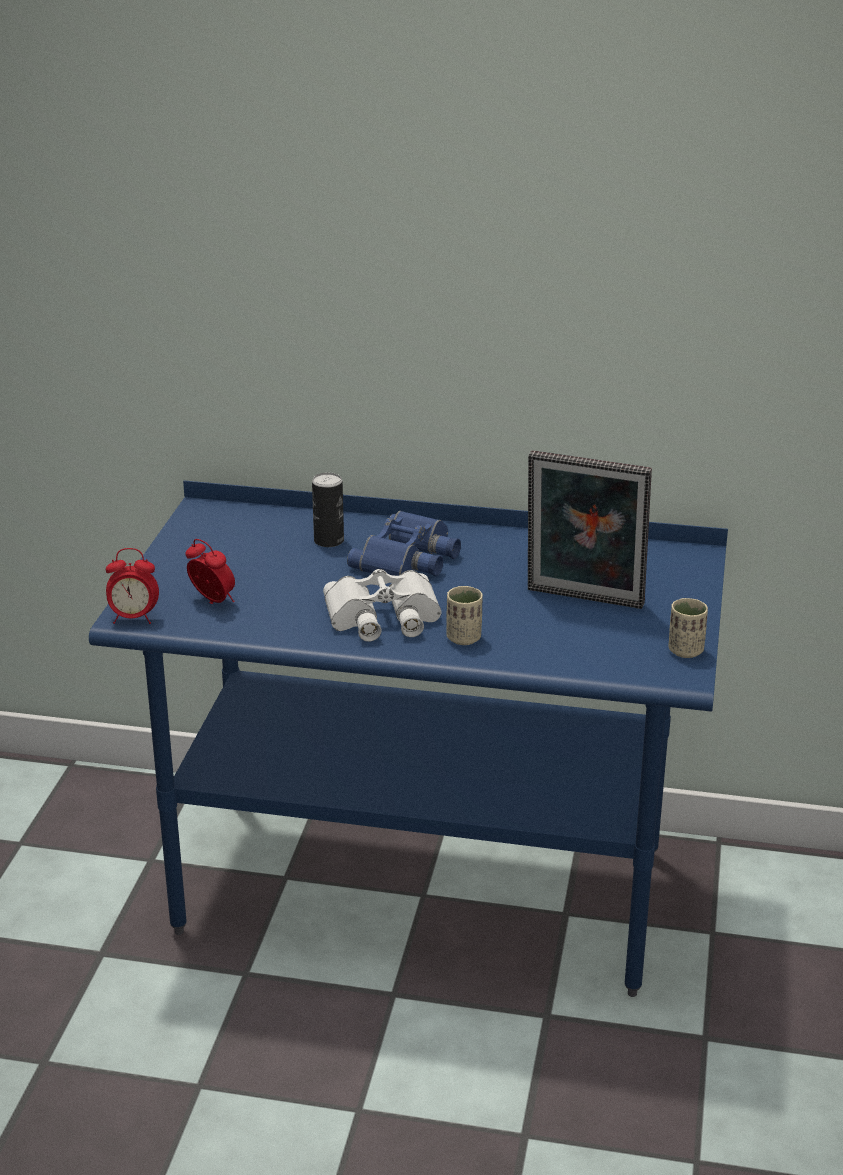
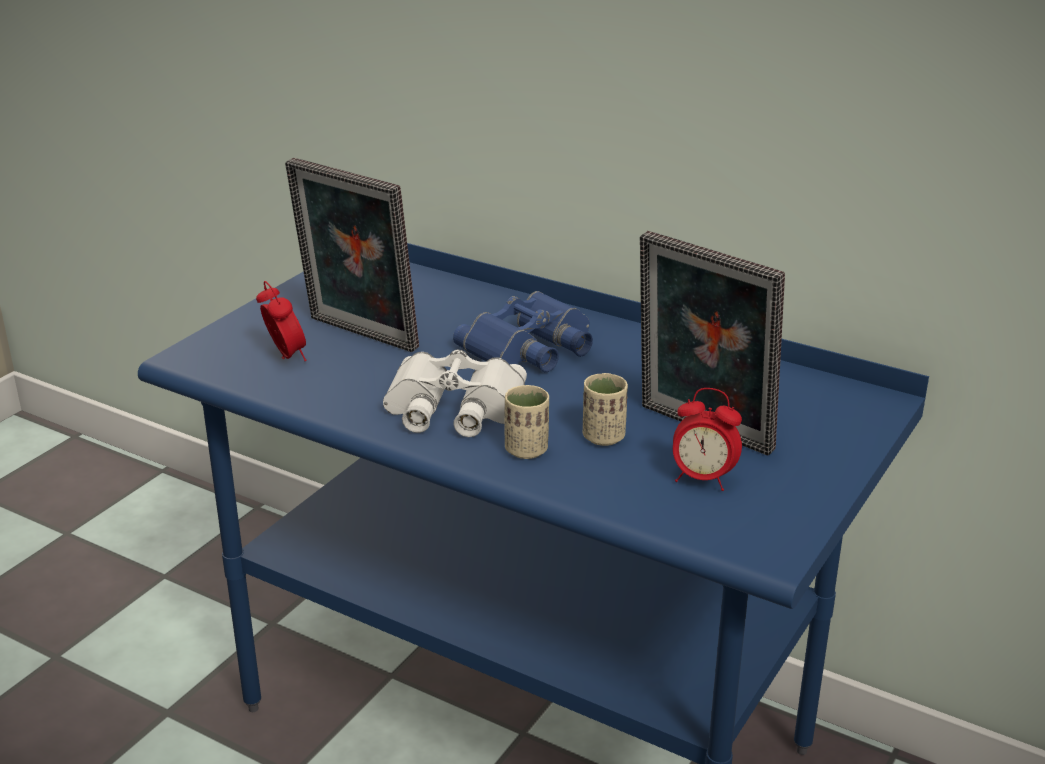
camera: 20 degrees right, 0 degrees up
(134, 618) = (192, 360): alarm clock -> alarm clock (702, 479)
(260, 574) = (358, 336): none -> picture frame
(329, 541) = (458, 313): can -> none
(685, 651) = (792, 520): beige cup -> beige cup (603, 437)

